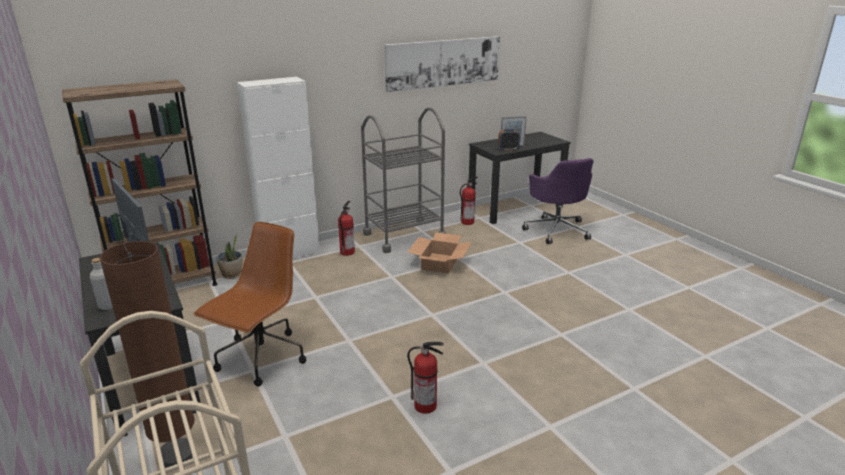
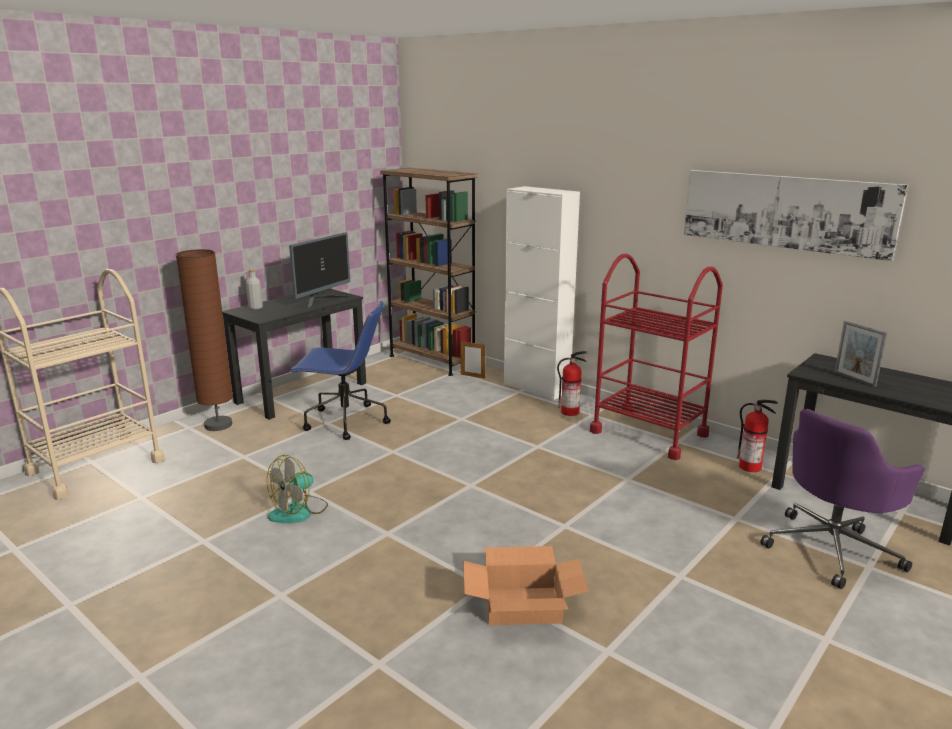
camera: 70 degrees right, 5 degrees down
(232, 275) = (473, 376): potted plant -> picture frame
(261, 359) = (344, 422): brown office chair -> blue office chair
(404, 236) = (649, 433): grey cart -> red cart
(426, 405) = (299, 511): fire extinguisher -> fan
(439, 263) = (600, 468): cardboard box -> cardboard box (522, 605)
(508, 149) = (832, 378): alarm clock -> none

